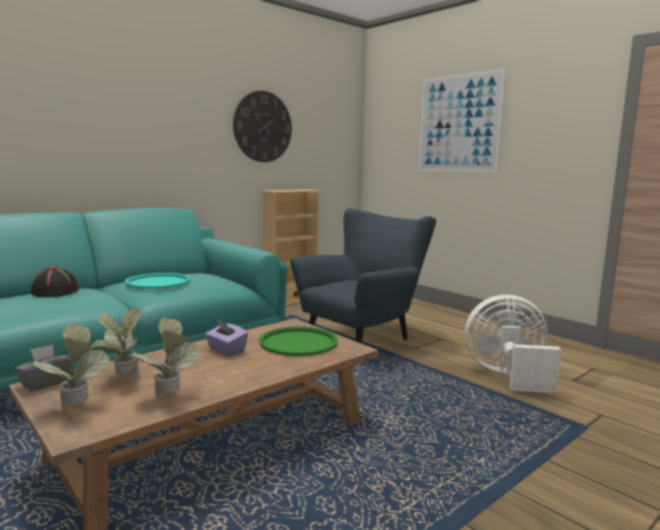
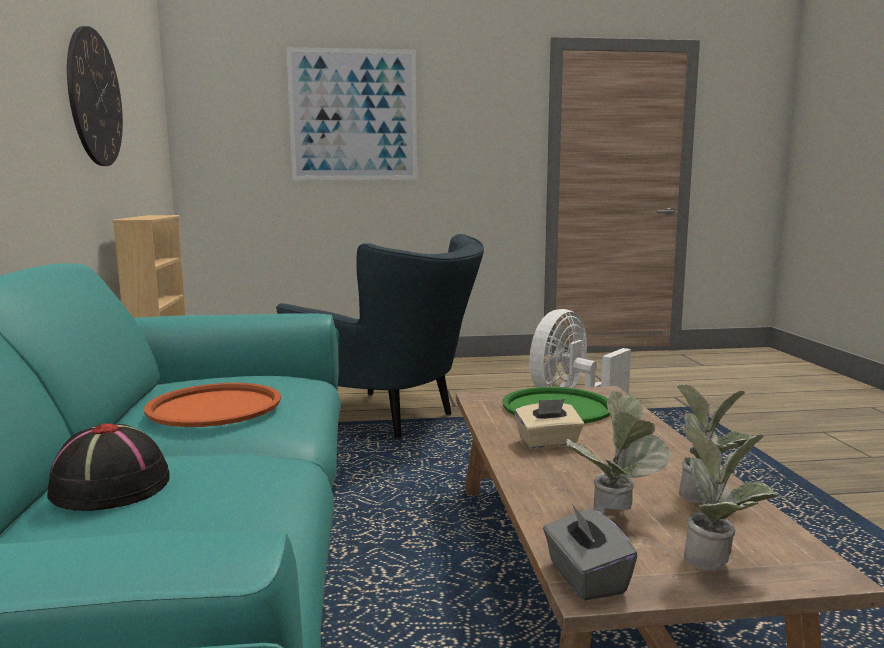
camera: 55 degrees left, 0 degrees up
(158, 282) = (214, 406): turquoise tray -> orange tray
(226, 350) = (548, 443): purple tissue box -> beige tissue box
(364, 339) = (390, 417): blue armchair -> blue armchair turned 135 degrees clockwise

